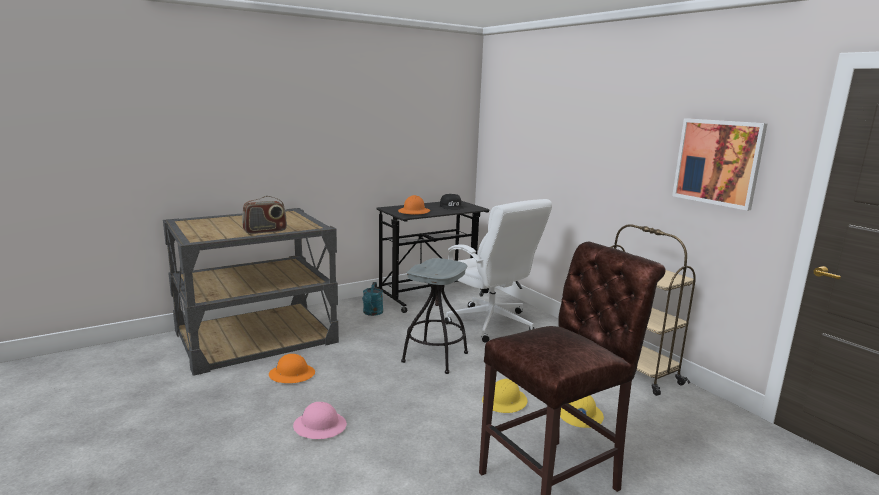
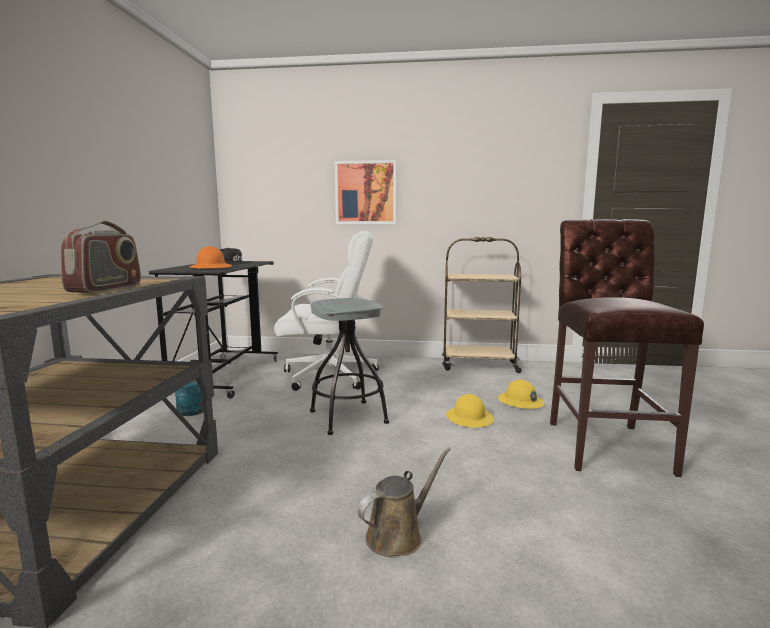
camera: 50 degrees left, 5 degrees down
(292, 374) = (236, 513): orange hard hat -> none
(320, 426) = (398, 535): pink hard hat -> brown watering can
(717, 162) = (514, 179): picture -> picture (366, 192)

